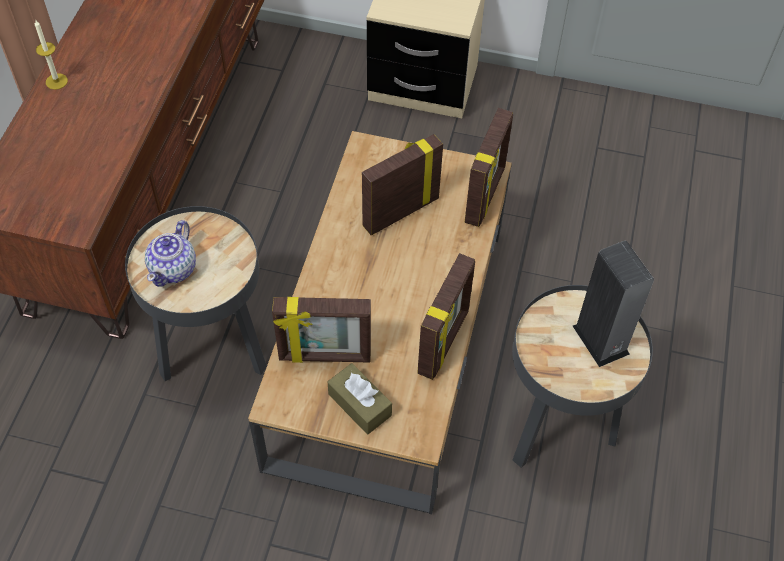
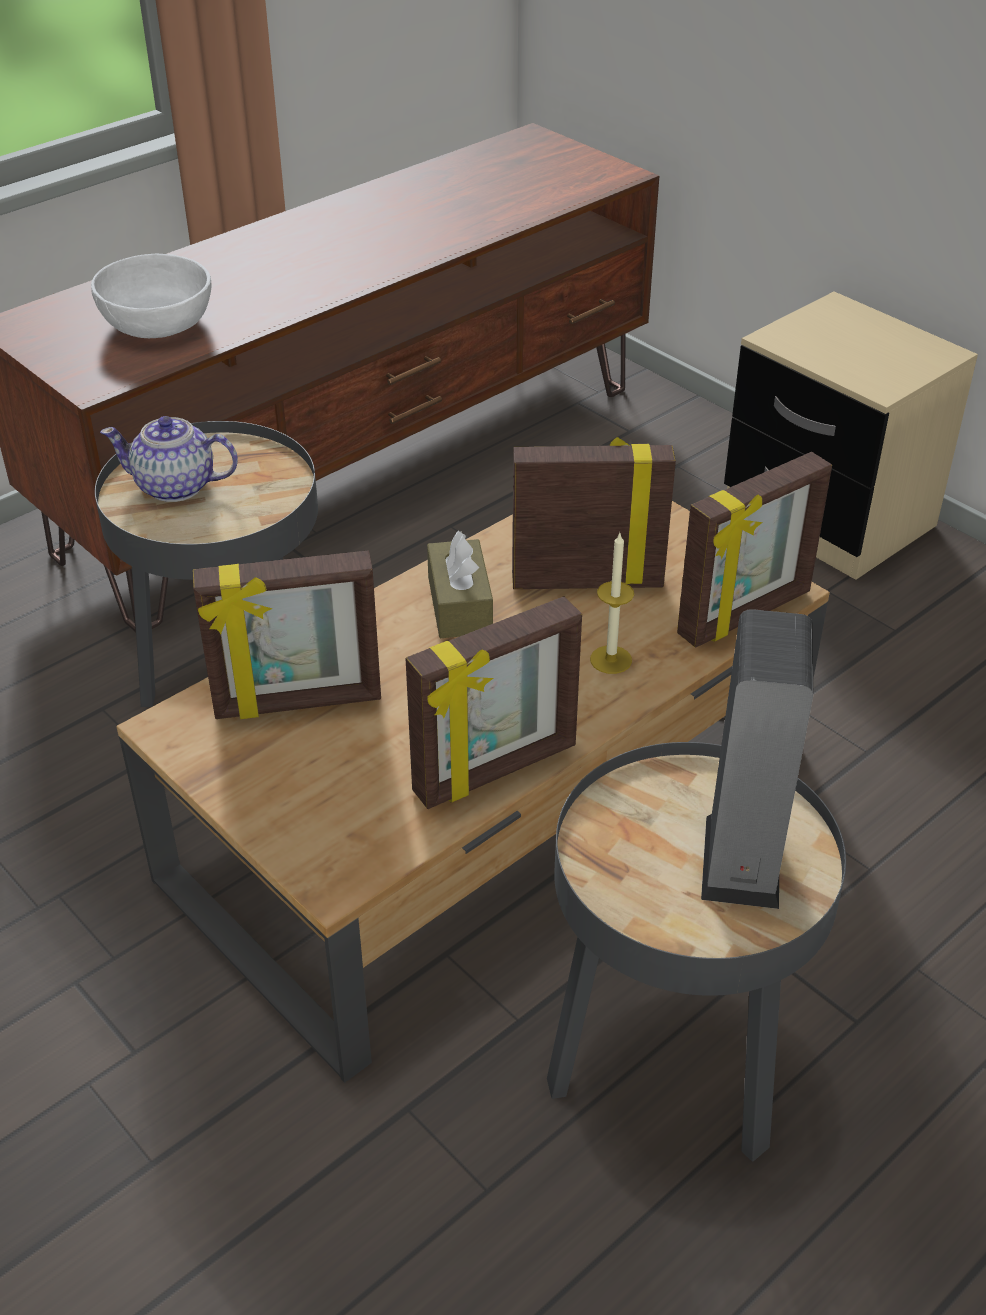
camera: 35 degrees right, 15 degrees down
(56, 81) = (235, 244): candle -> candle (611, 659)
(70, 165) = (158, 322): none -> white bowl
(174, 268) = (176, 487): teapot -> teapot turned 45 degrees clockwise
(325, 356) = (298, 703): picture frame -> picture frame turned 45 degrees counterclockwise
(359, 404) = (286, 788): brown tissue box -> brown tissue box (459, 605)

